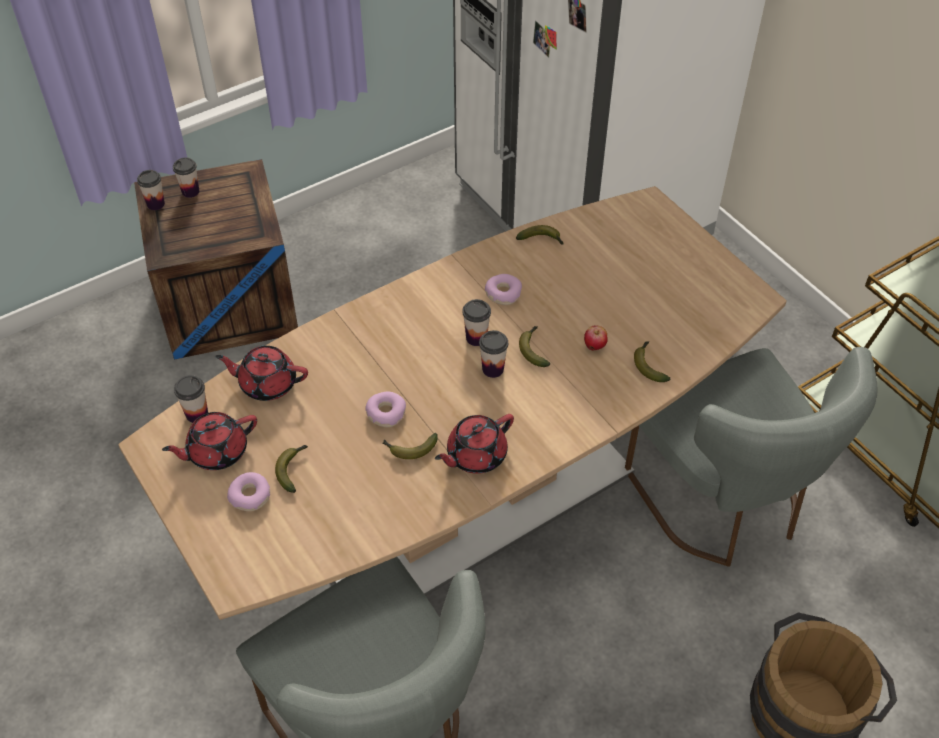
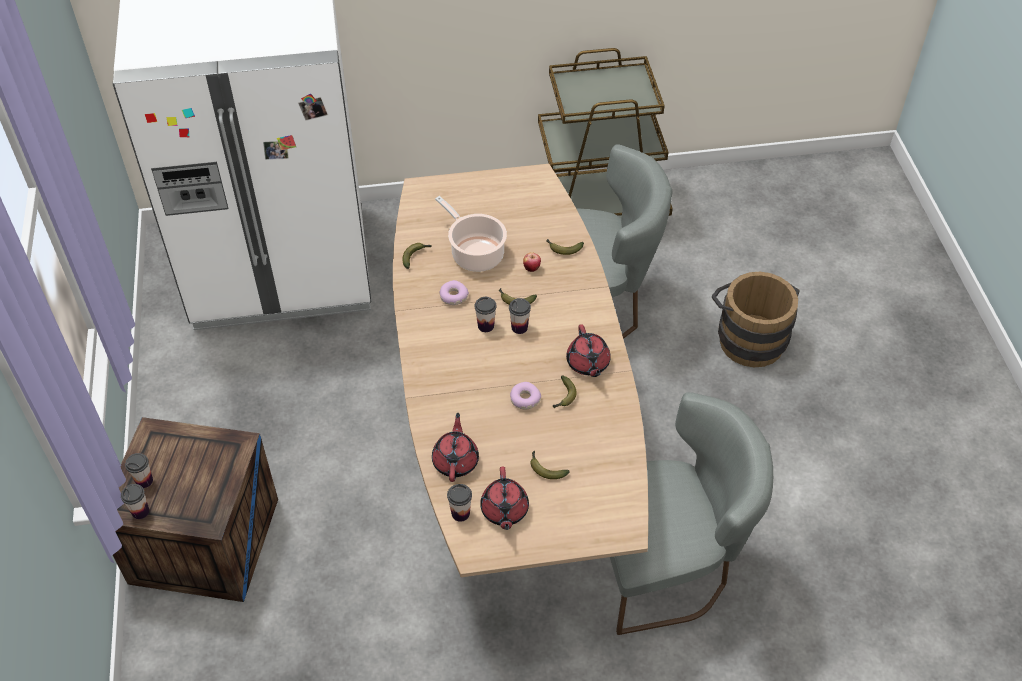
camera: 65 degrees left, 0 degrees up
(250, 496) = (556, 500): donut -> none
(267, 383) = (456, 461): red teapot -> red teapot turned 150 degrees clockwise
(582, 287) = (475, 253): none -> cooking pot

